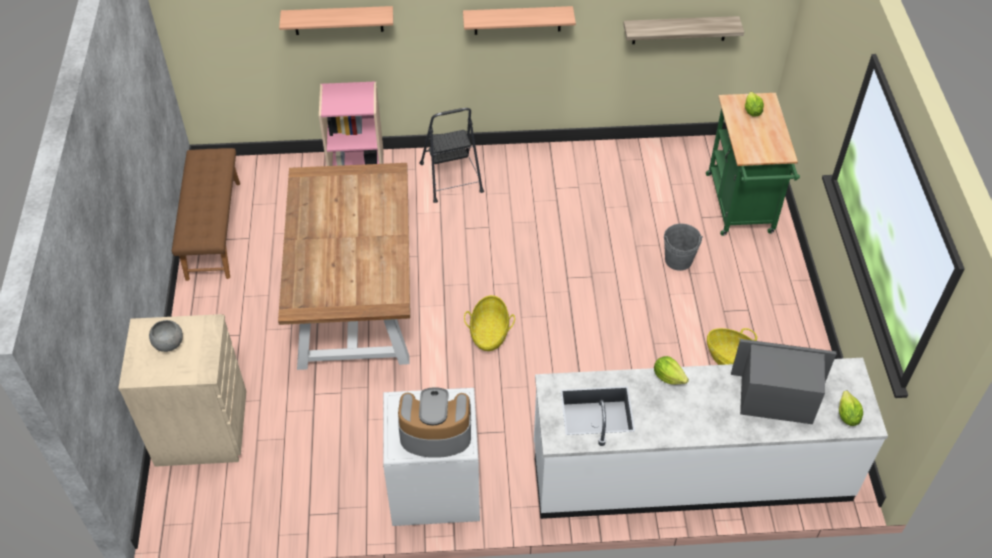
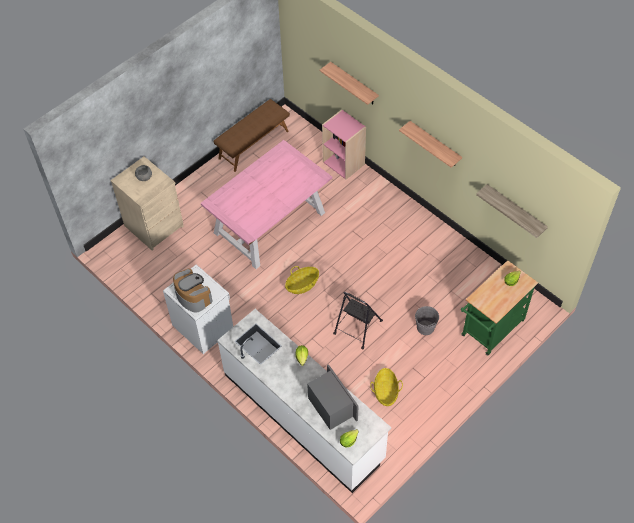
camera: 50 degrees right, 5 degrees up
(354, 298) = (270, 222): brown dining table -> pink dining table
(451, 178) = (376, 202): black step ladder -> black step ladder (357, 327)

